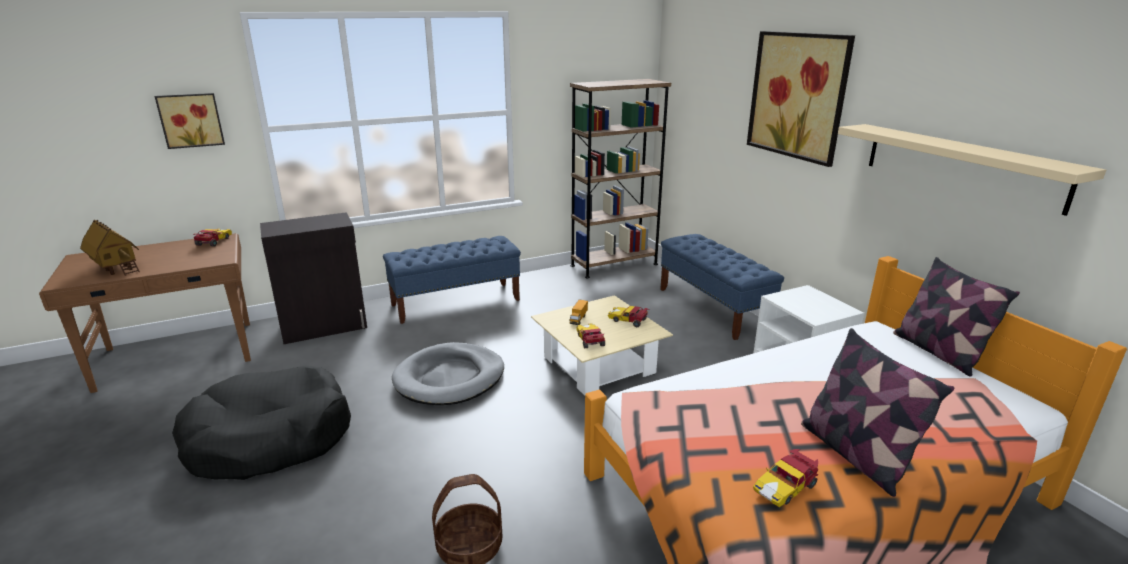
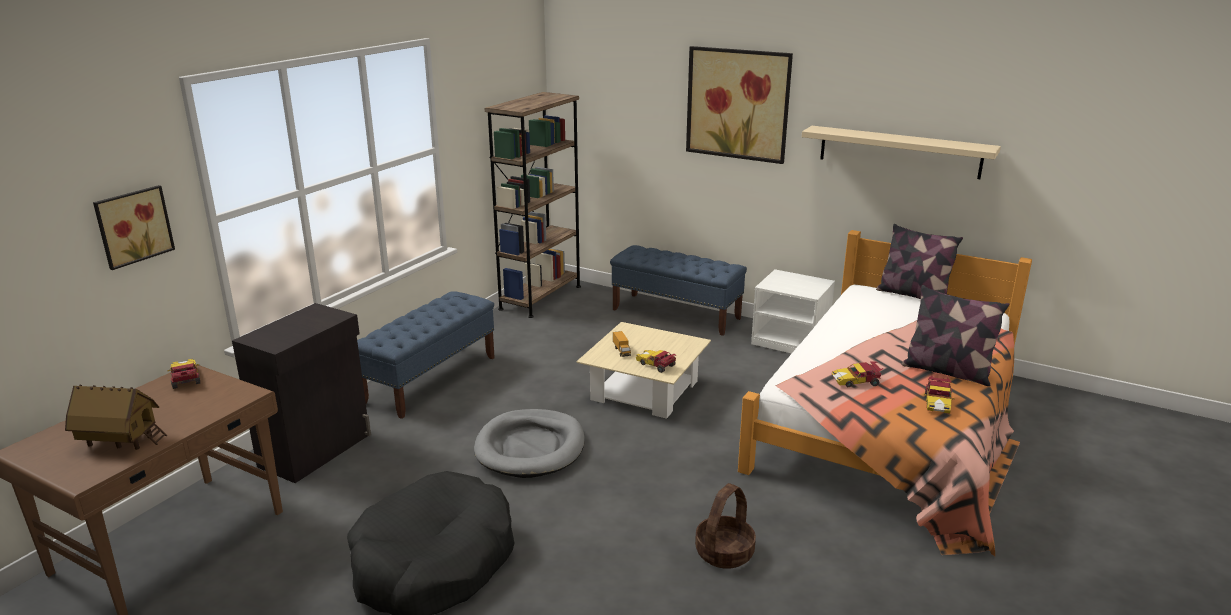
camera: 35 degrees left, 0 degrees up
(628, 320) = (663, 339): toy car -> toy car (857, 381)

